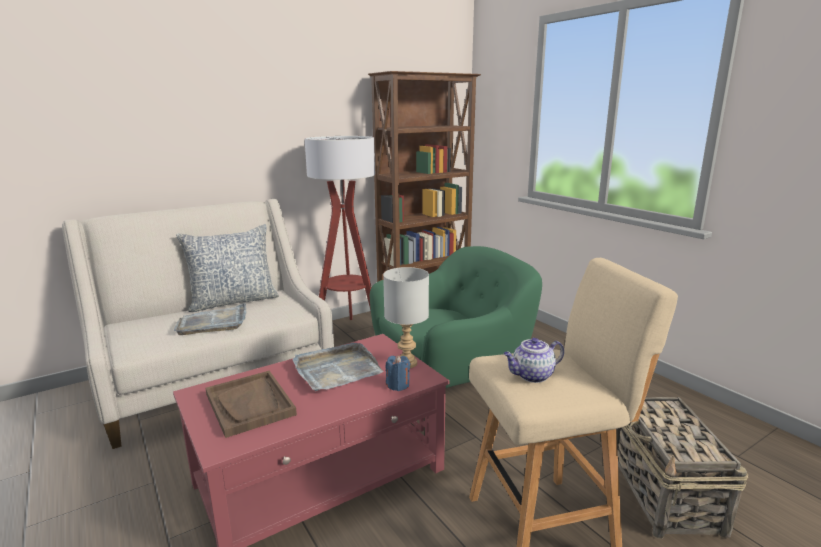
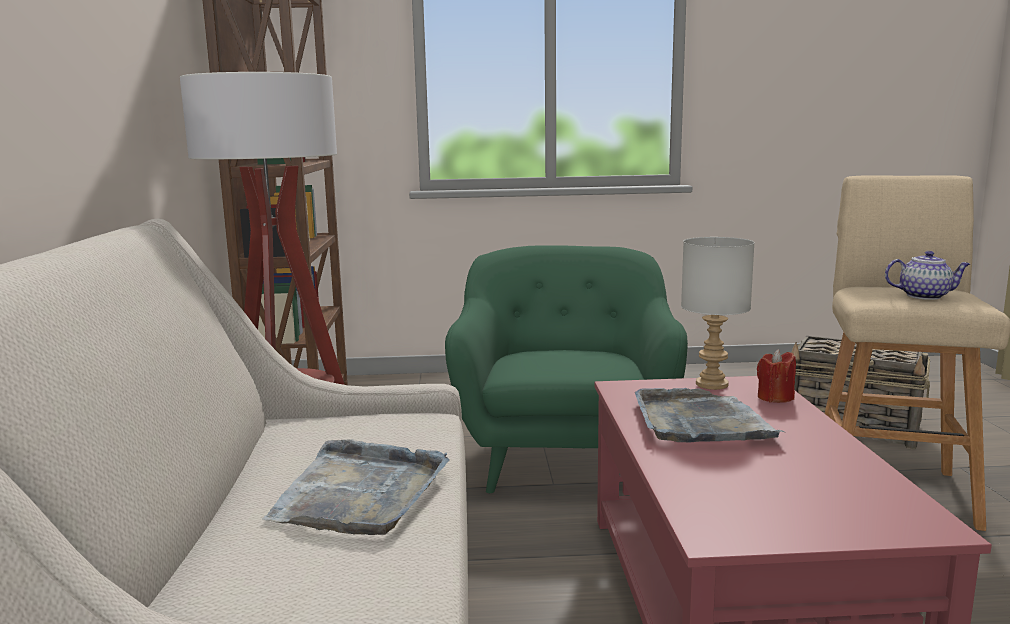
camera: 60 degrees left, 5 degrees down
(233, 301) = (255, 463): pillow -> none
(250, 404) = (787, 490): brown tray -> none
(398, 385) = (775, 397): blue candle -> red candle
(532, 376) = (925, 296): teapot -> teapot turned 90 degrees counterclockwise

